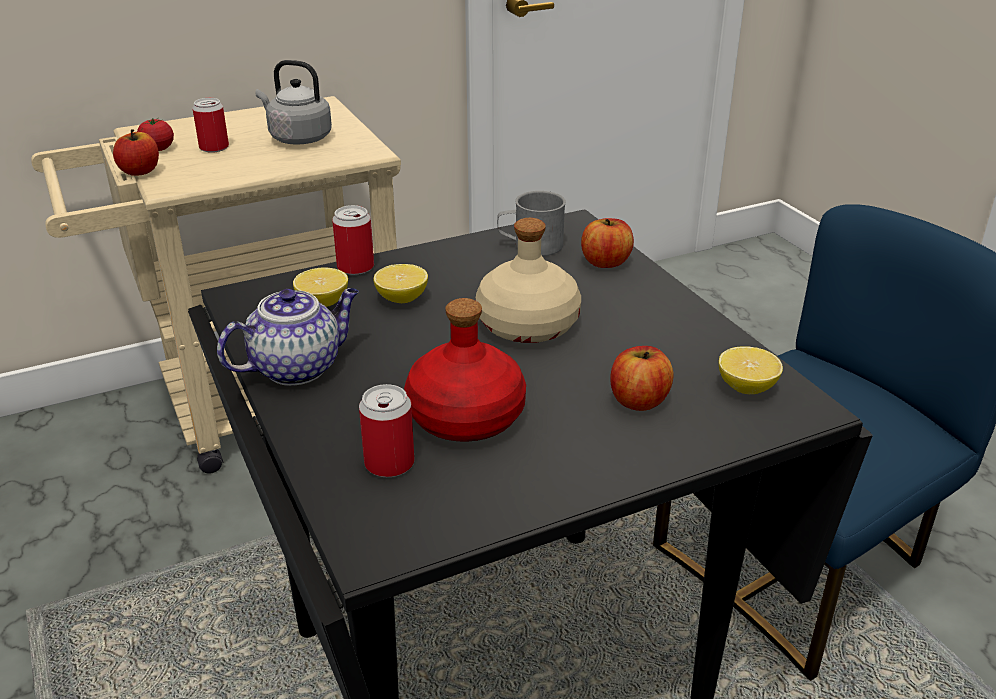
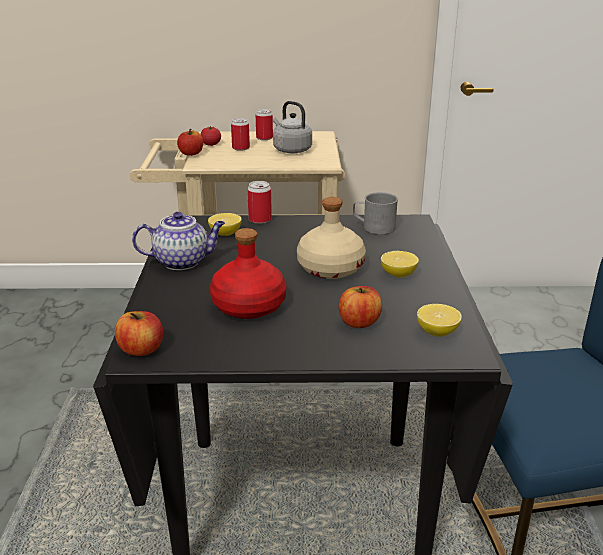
camera: 25 degrees right, 5 degrees down
(389, 463) = (186, 318): can -> can (264, 138)
(402, 299) = (270, 240): lemon -> lemon (398, 274)
(605, 262) = (413, 245): apple -> apple (141, 350)

